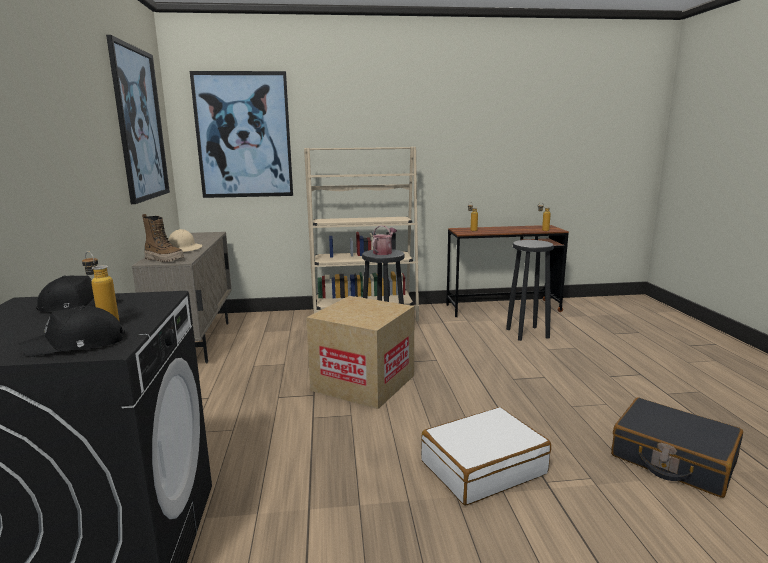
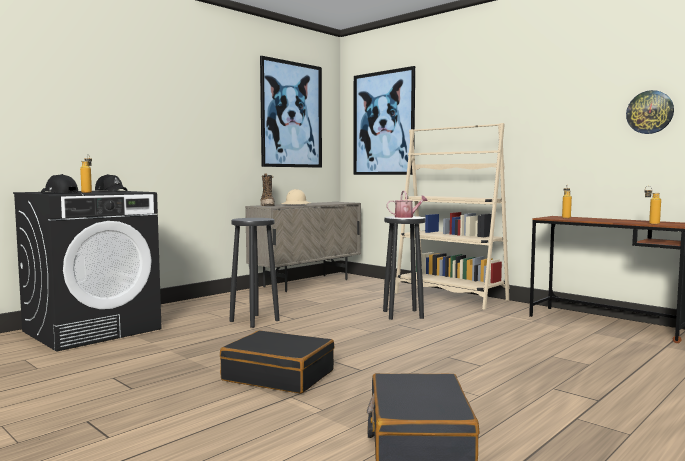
camera: 50 degrees right, 10 degrees down
(363, 383) = (336, 323): cardboard box -> none
(482, 467) = (279, 375): white suitcase -> black suitcase
(518, 141) = (649, 112): none -> wall clock
(526, 333) = (567, 342): black stool -> black stool (254, 321)

